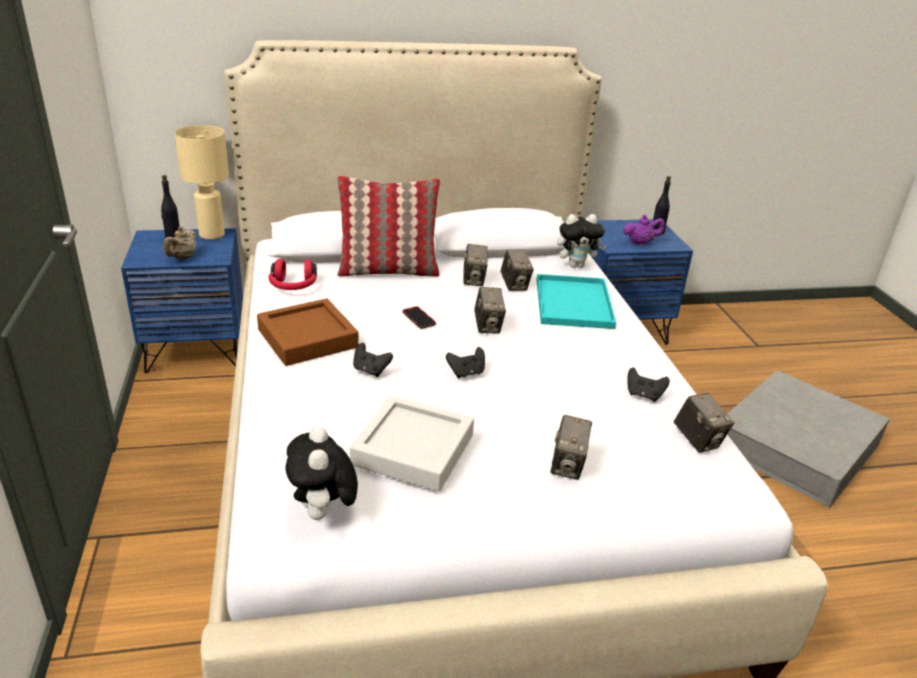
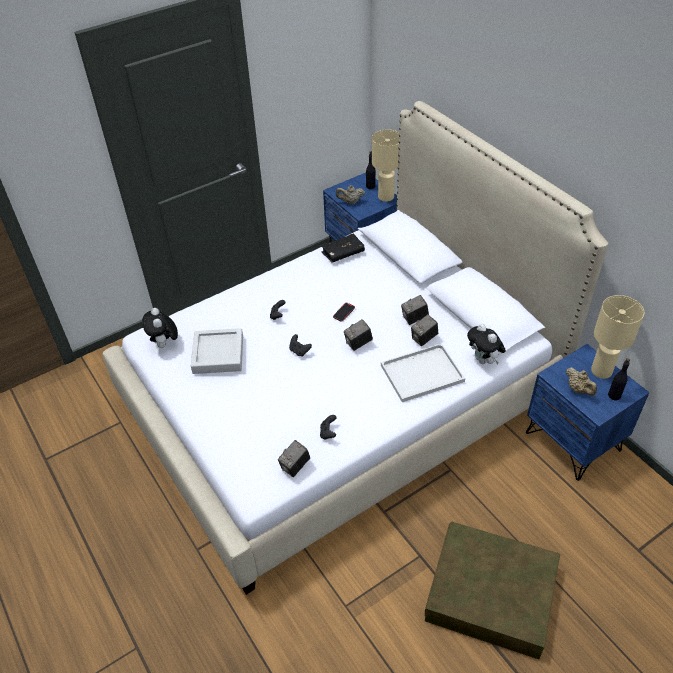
camera: 70 degrees right, 15 degrees up
(293, 286) = (343, 253): red headphones -> black book
(307, 338) = (292, 282): brown tray -> none
(323, 514) = (164, 344): plush toy -> plush toy turned 75 degrees counterclockwise
(388, 270) = (394, 279): pillow -> none
(568, 466) = (240, 415): camera -> none
(572, 302) = (423, 372): turquoise tray -> white tray
(623, 227) = (601, 371): none -> beige table lamp
(640, 243) = (578, 389): purple teapot -> beige teapot
(796, 446) = (491, 593): grey storage box -> brown storage box

